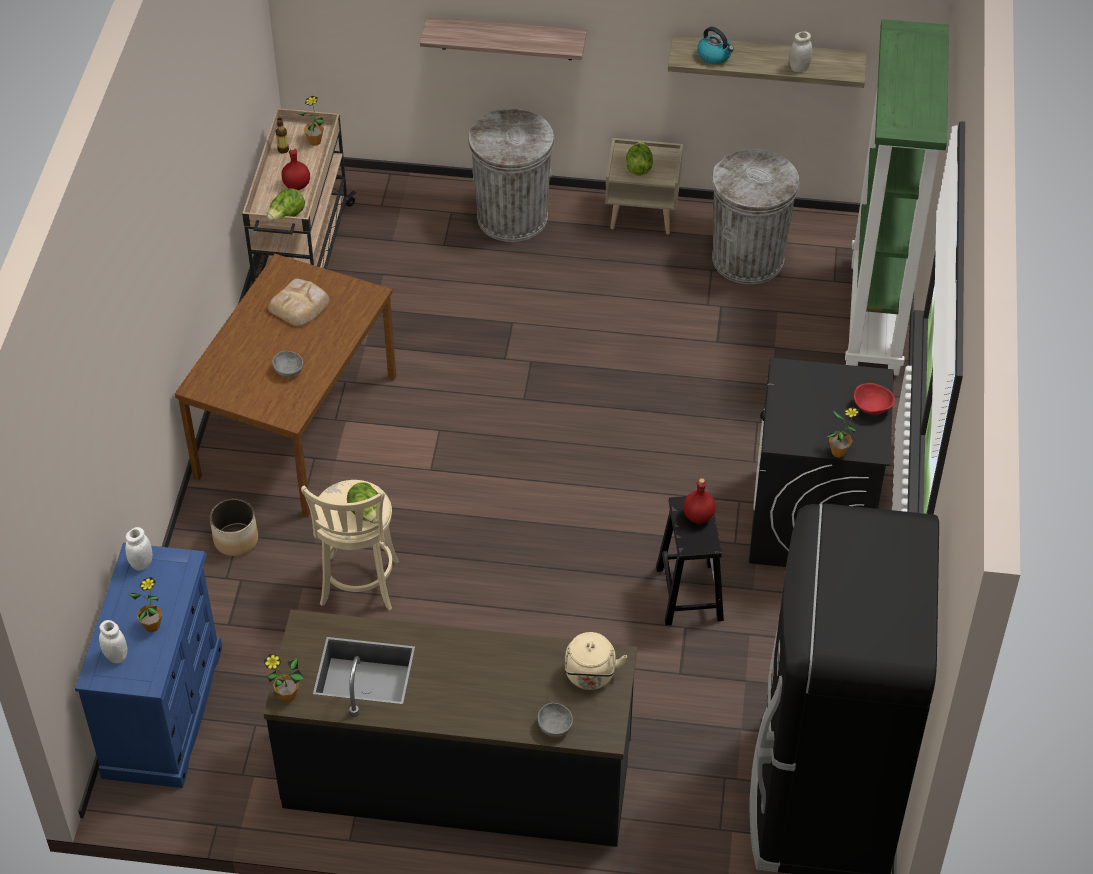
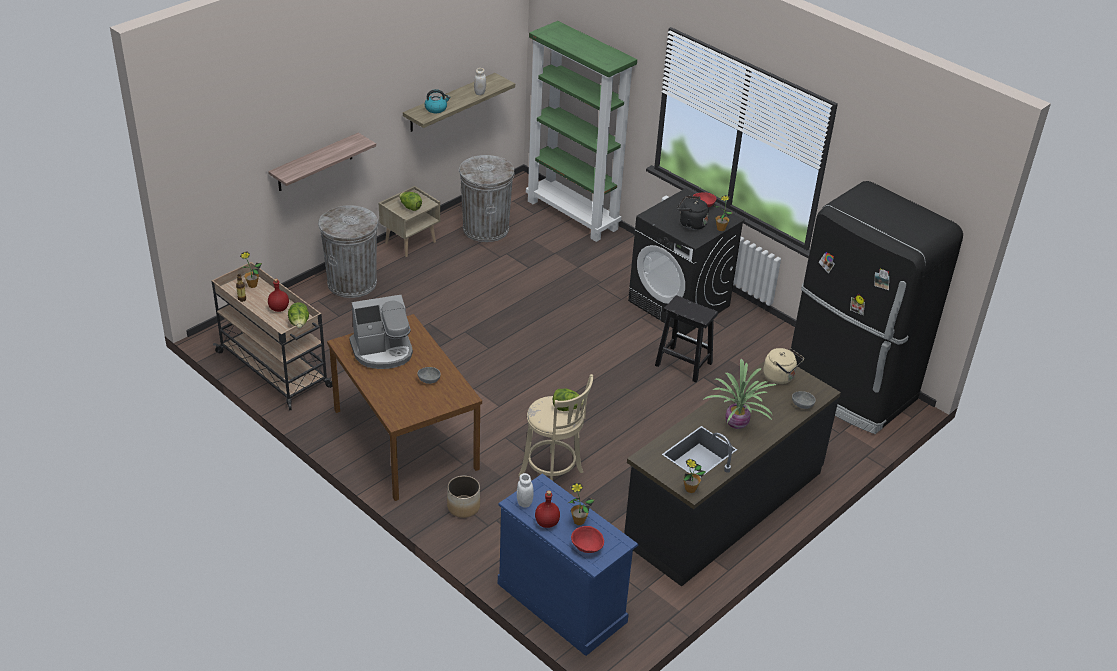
camera: 55 degrees left, 10 degrees down
(116, 656) = (587, 547): white jar -> red bowl
(300, 305) = (383, 351): bread -> coffee machine
(453, 679) = (737, 423): none -> potted plant
(698, 516) = (686, 305): red bottle -> red bottle (547, 523)
(813, 417) = (690, 224): none -> black kettle

